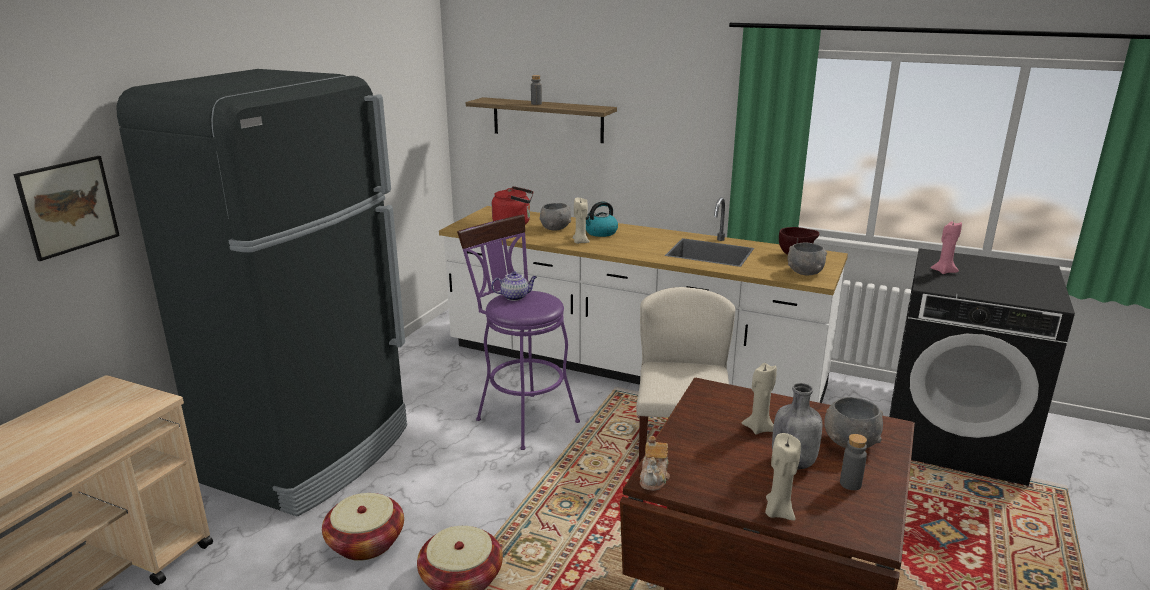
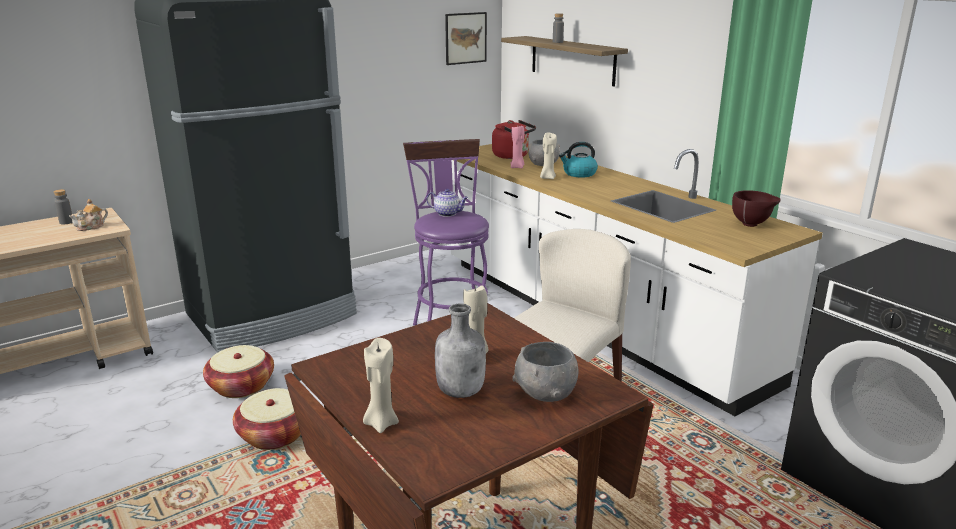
camera: 30 degrees right, 0 degrees up
(68, 206) = (92, 74): picture -> picture (465, 38)
(654, 478) = (325, 364): teapot -> teapot (91, 227)
(804, 272) = (737, 239): grey bowl -> none
(850, 484) = (485, 425): grey bottle -> grey bottle (66, 222)
(943, 271) = (895, 264): pink candle -> pink candle (517, 167)

